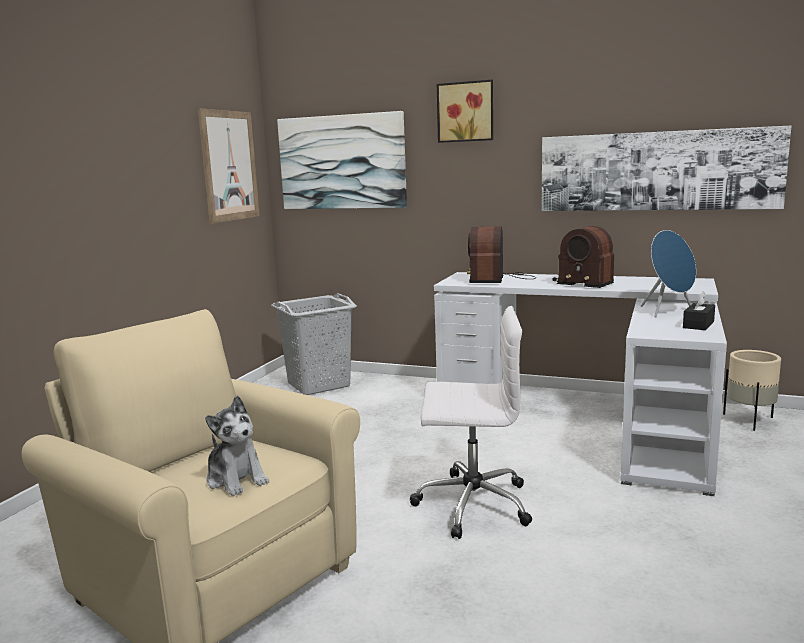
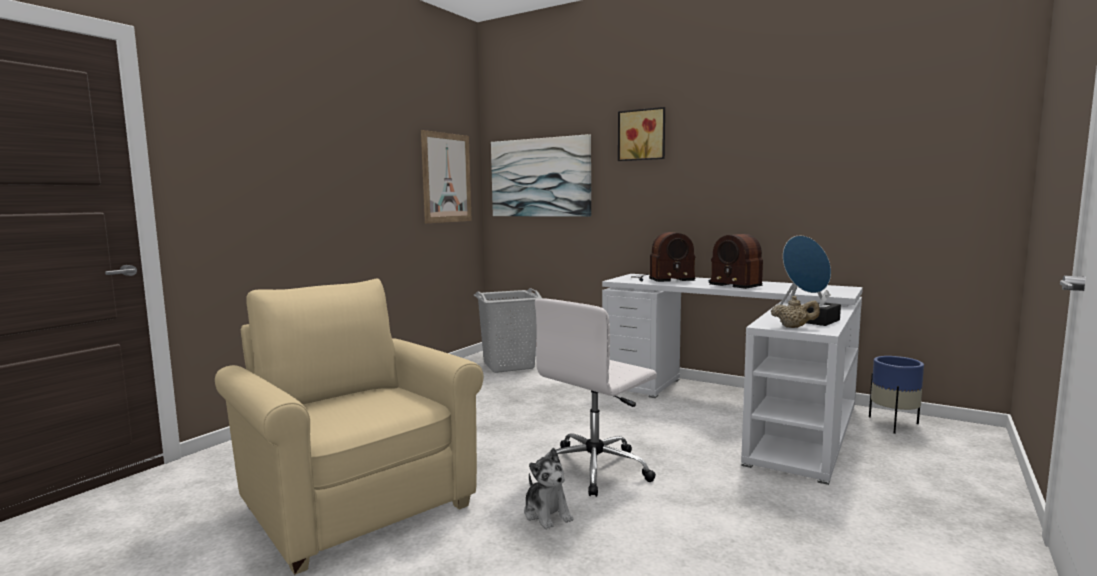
camera: 10 degrees right, 5 degrees down
(236, 479) = (371, 413): plush toy -> plush toy (547, 514)
(471, 504) = (596, 468): white office chair -> white office chair turned 120 degrees clockwise
(498, 279) = (661, 279): radio -> radio turned 120 degrees counterclockwise
(657, 171) = (809, 187): picture -> none
(675, 334) = (794, 327): none -> beige teapot
(750, 420) = (894, 424): beige planter -> blue planter

